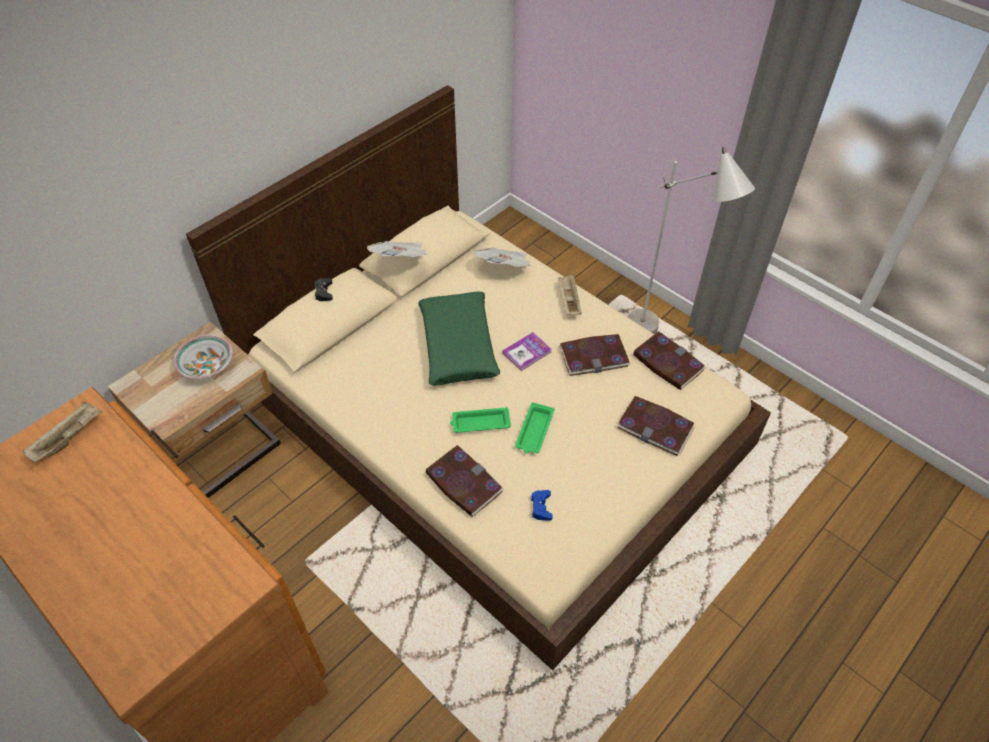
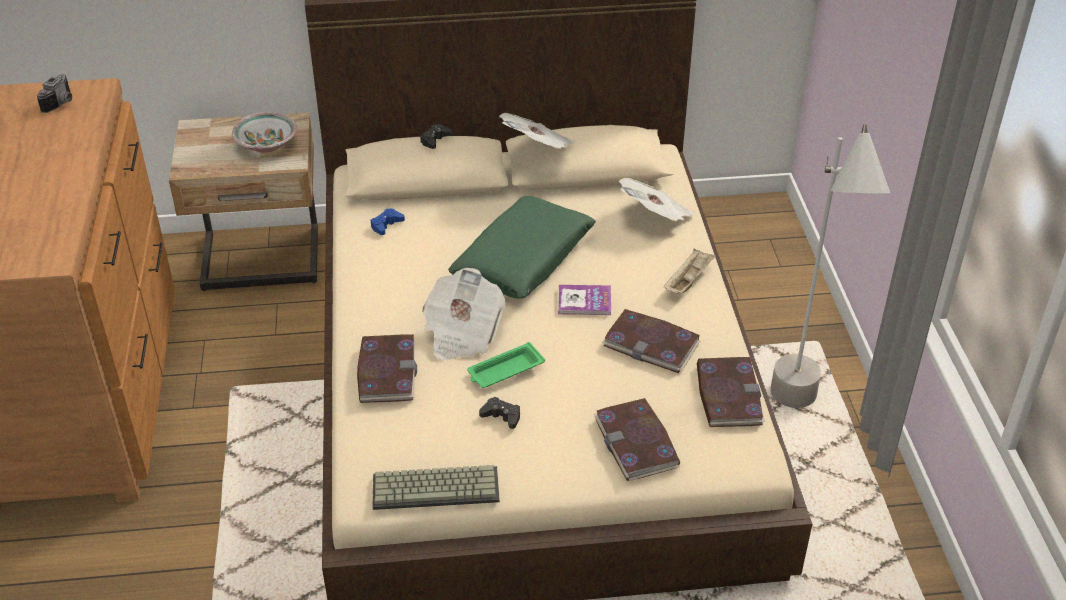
camera: 40 degrees right, 10 degrees down
(69, 438) = (62, 103): beige tray -> camera
(479, 423) = (462, 333): green tray -> newspaper
(541, 507) = (431, 435): blue game controller -> blue game controller (386, 225)
(566, 464) = (501, 416): none -> black game controller
(581, 540) = (437, 487): none -> keyboard

